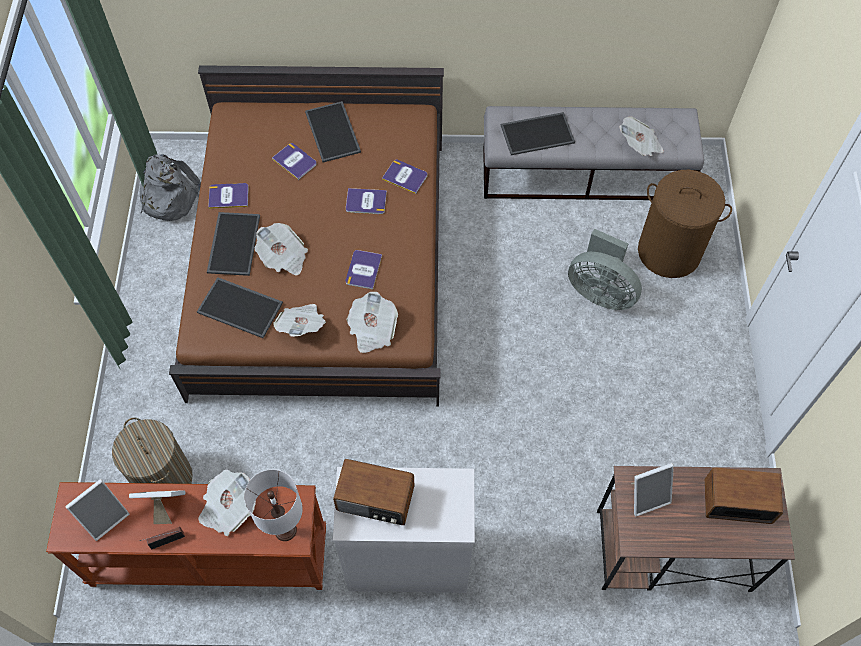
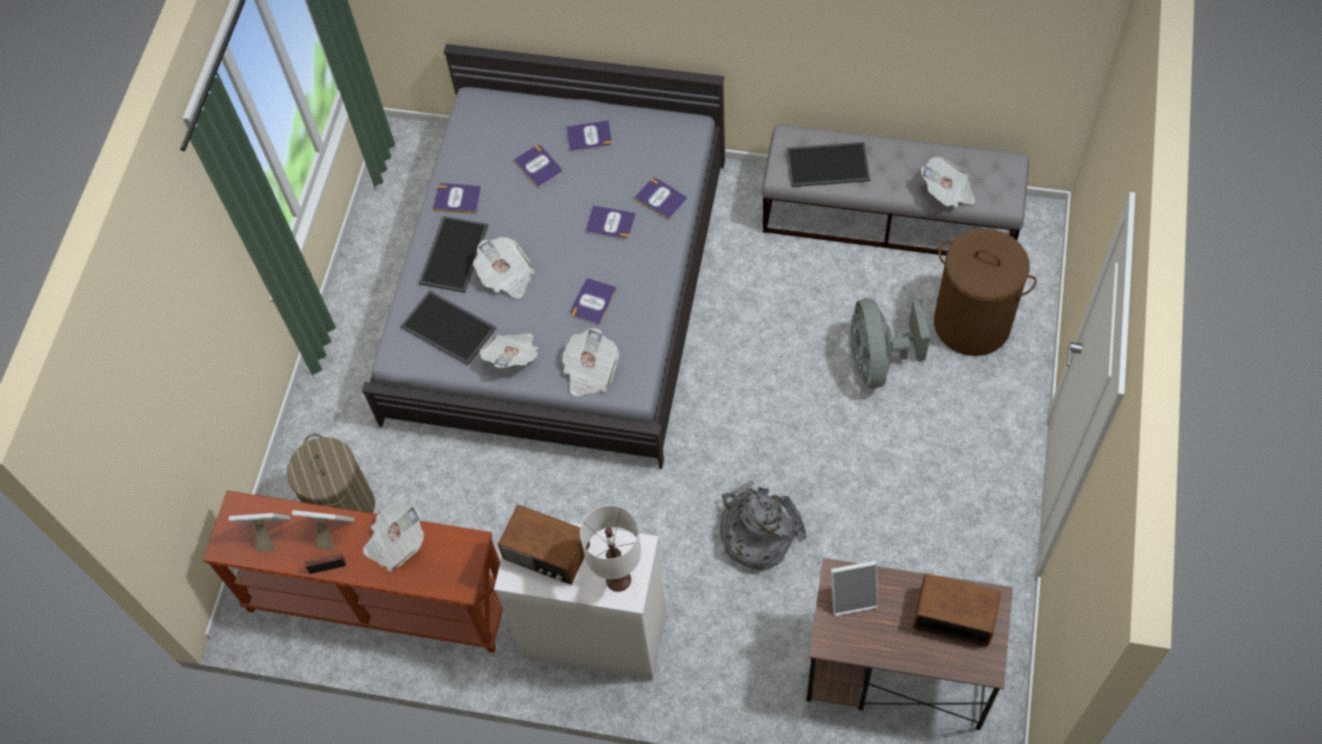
camera: 15 degrees right, 0 degrees up
(105, 516) = (267, 533): picture frame -> picture frame turned 150 degrees counterclockwise
(169, 196) = (399, 187): grey backpack -> grey backpack (757, 531)
(285, 530) = (452, 575): white table lamp -> white table lamp (618, 580)
(322, 263) = (560, 287): brown bed -> grey bed
(334, 132) = (589, 137): tray -> book
(600, 291) = (878, 360): grey fan -> grey fan turned 45 degrees clockwise

